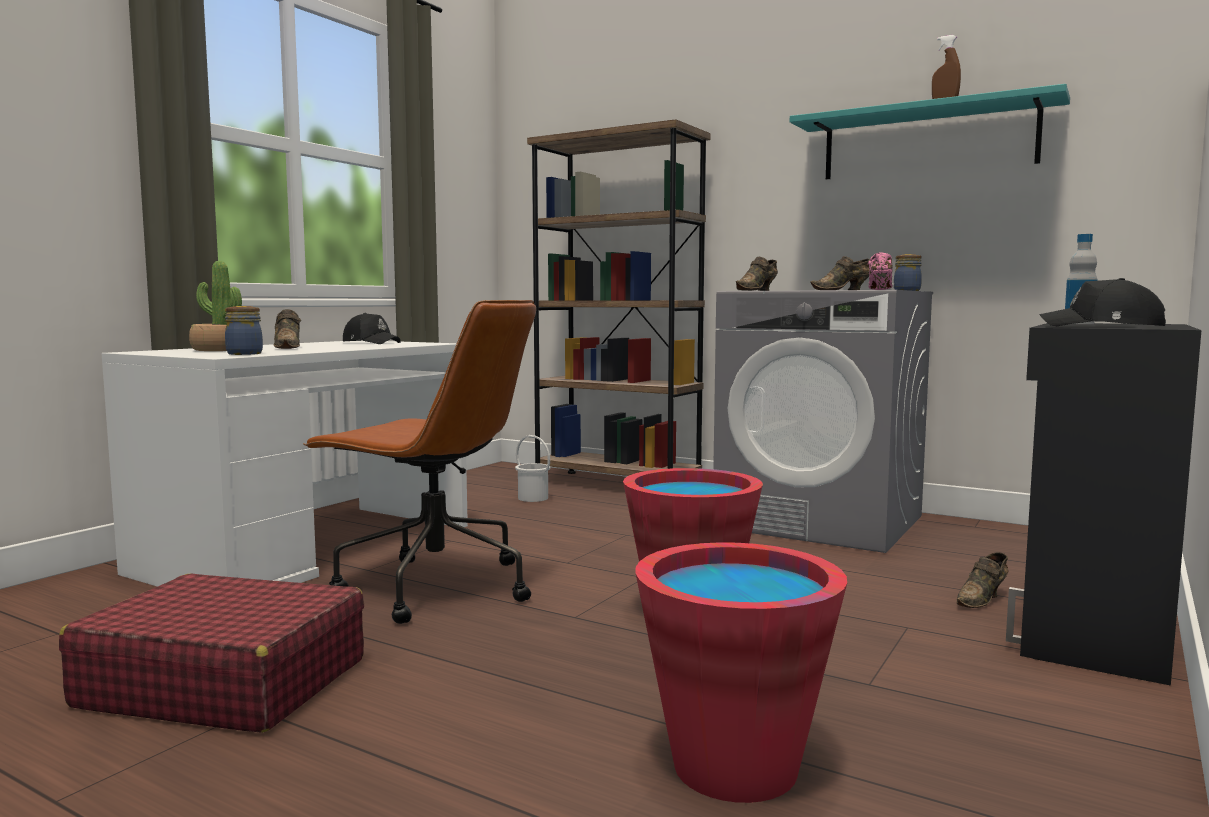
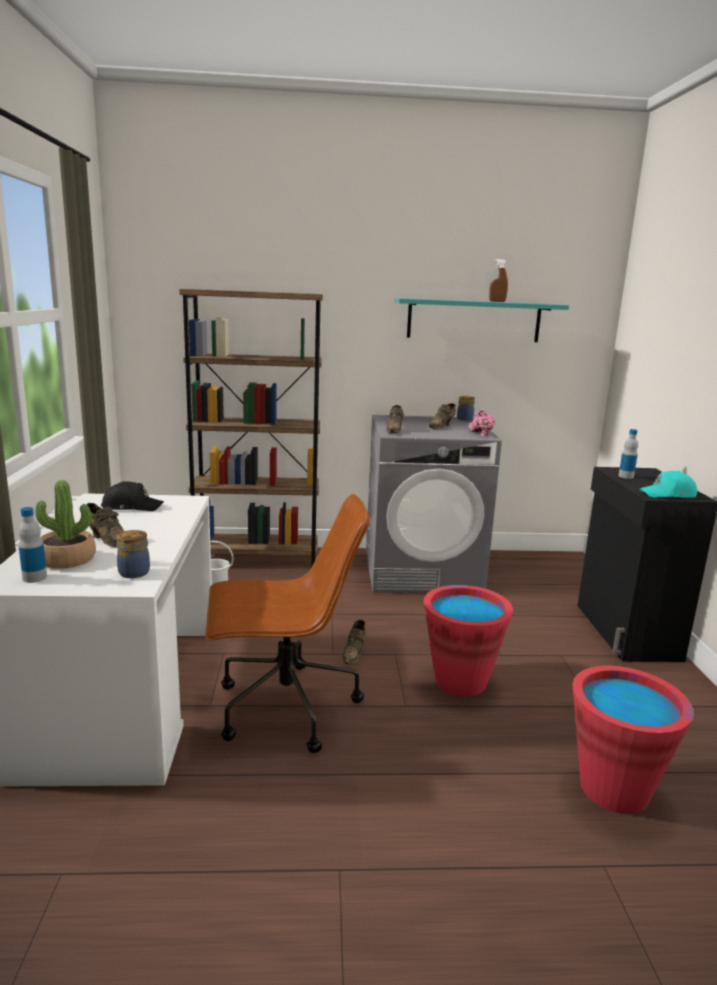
camera: 35 degrees left, 10 degrees up
(169, 351) = (34, 578): none -> bottle
(224, 683) = (284, 858): red suitcase -> none
(983, 599) = (565, 622): brown shoe -> brown shoe (354, 652)
(1104, 326) = (668, 494): black cap -> turquoise cap

